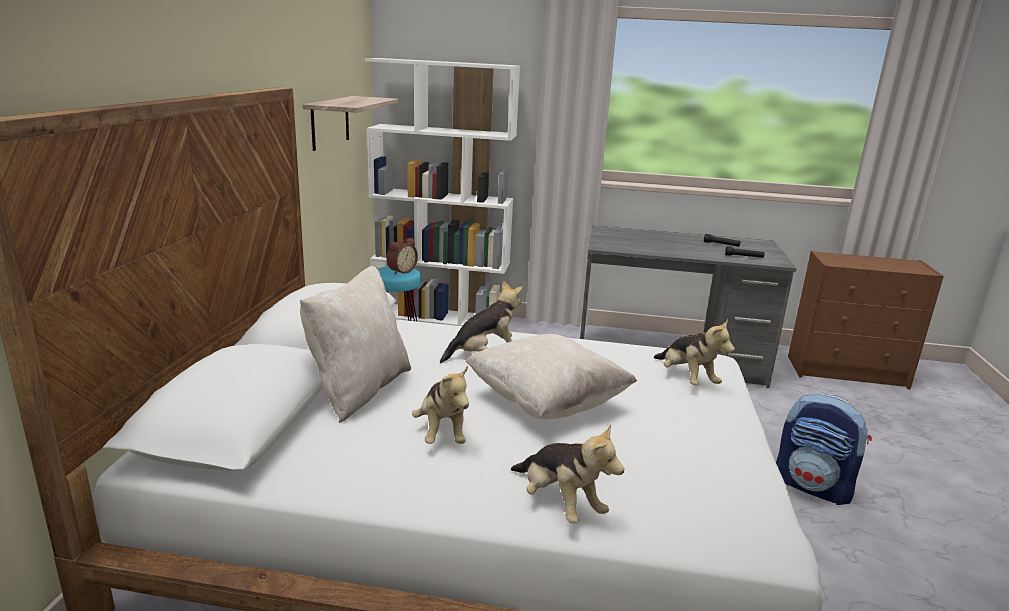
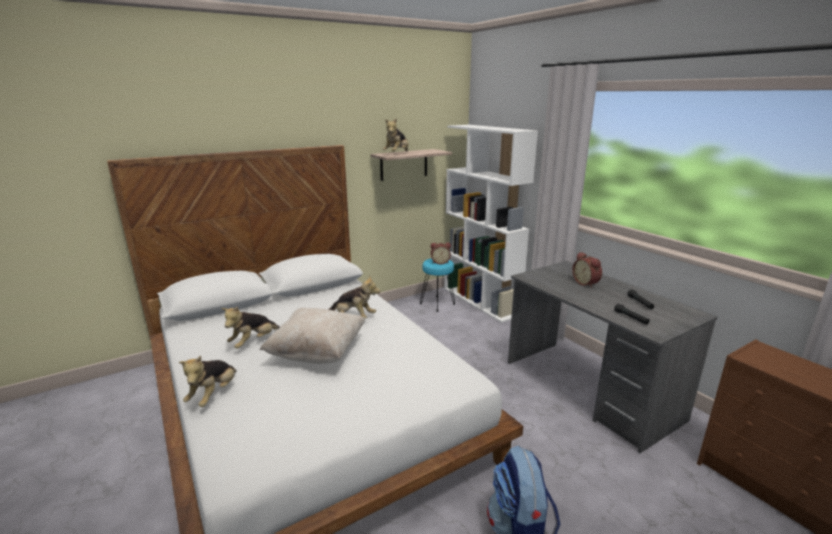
camera: 50 degrees right, 0 degrees up
(359, 390) = (274, 310): beige pillow -> none
(655, 240) = (586, 283): none -> alarm clock
(686, 379) = (418, 381): plush toy -> plush toy (397, 154)

